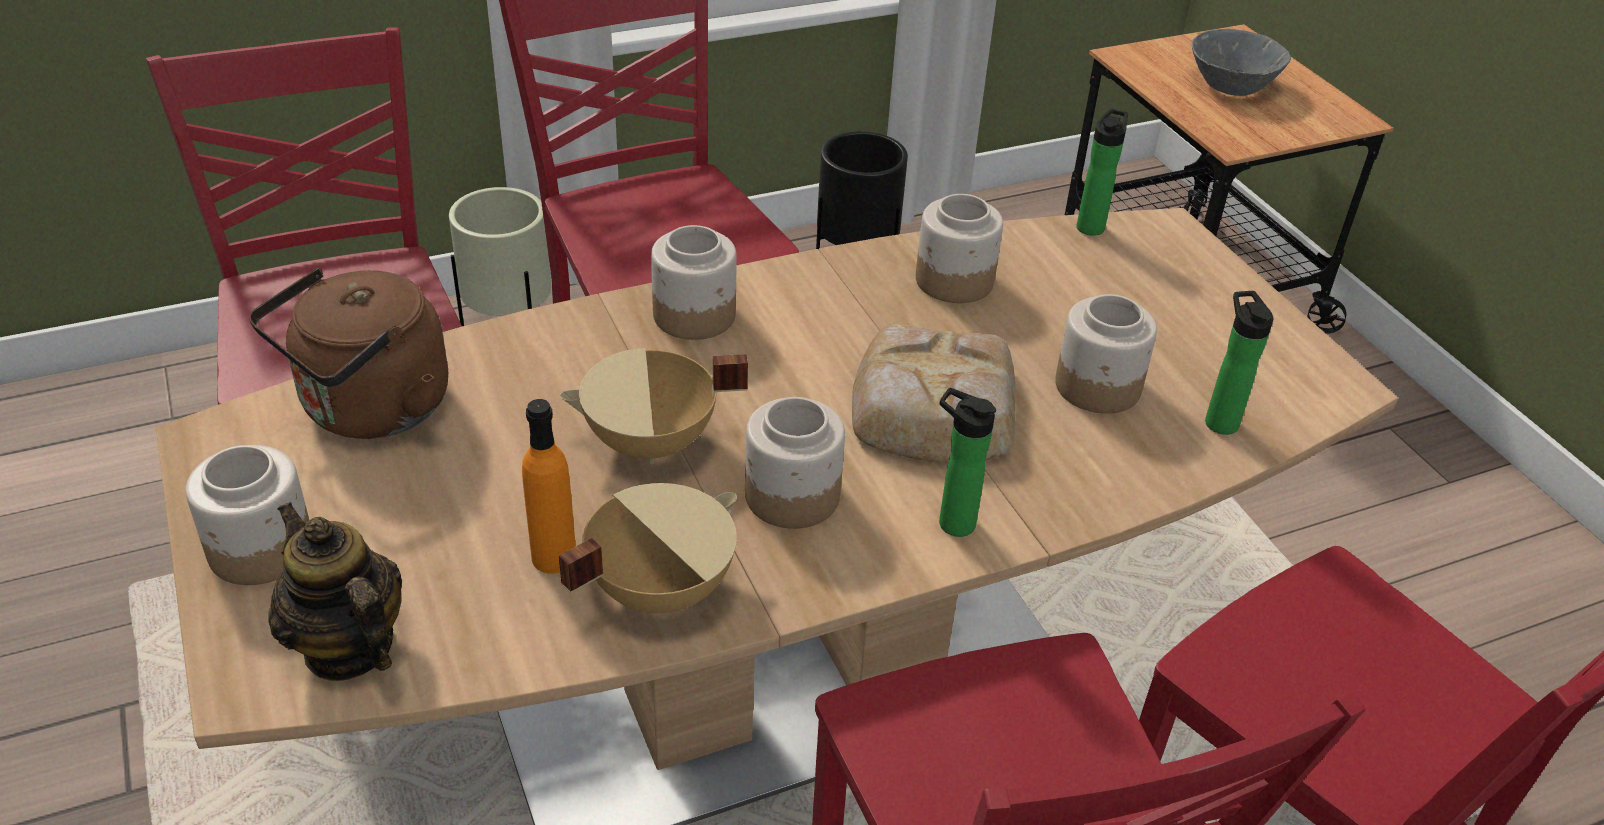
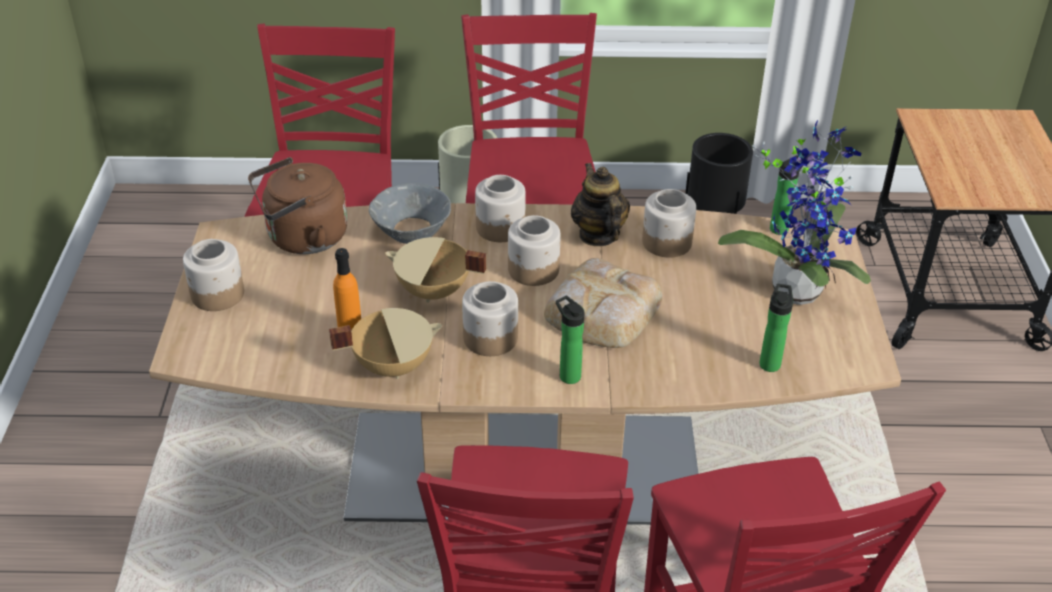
camera: 25 degrees right, 0 degrees up
(347, 647) = (232, 351): teapot -> teapot (598, 235)
(1098, 387) = (709, 325): jar -> jar (533, 270)
(1171, 301) = (796, 286): none -> potted plant
(1231, 85) = (984, 153): grey bowl -> grey bowl (411, 231)

